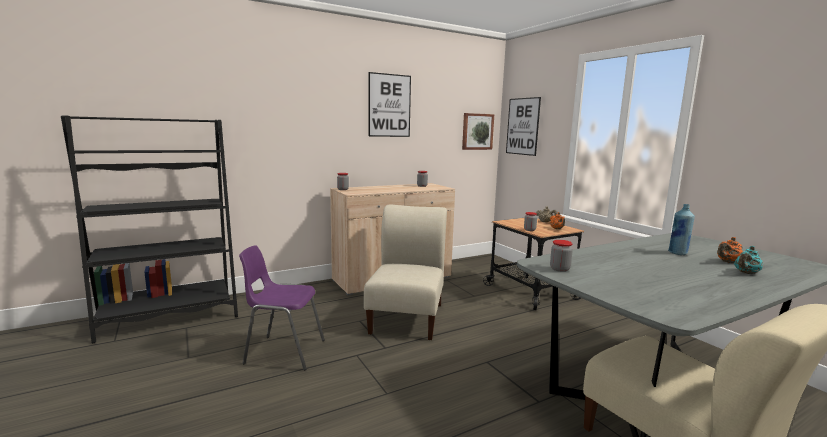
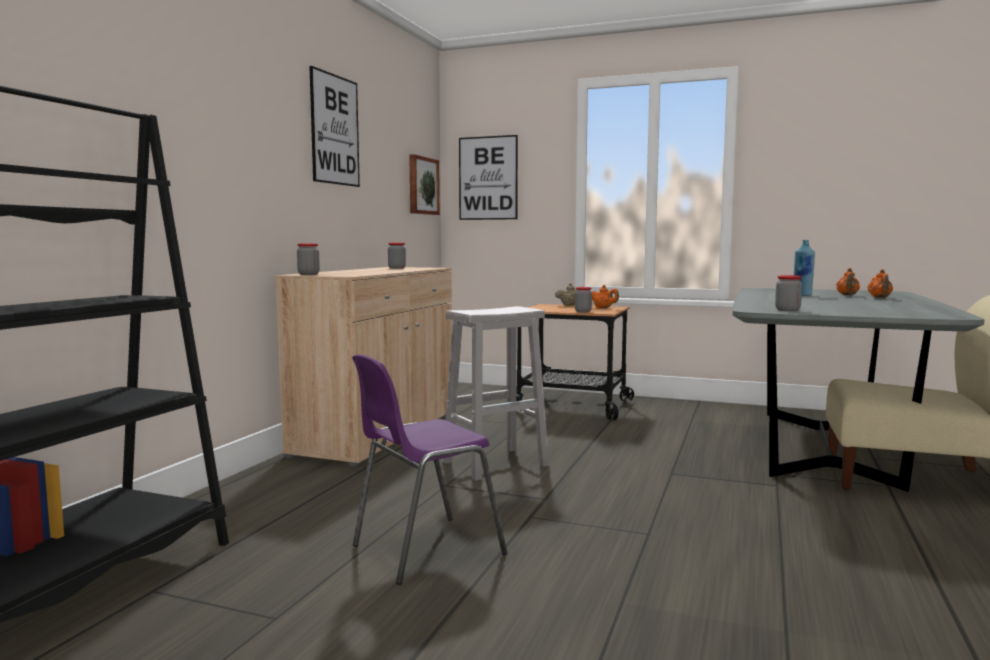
camera: 40 degrees left, 5 degrees down
(407, 316) = (496, 463): beige chair -> white stool
(746, 273) = (879, 298): turquoise teapot -> orange teapot

